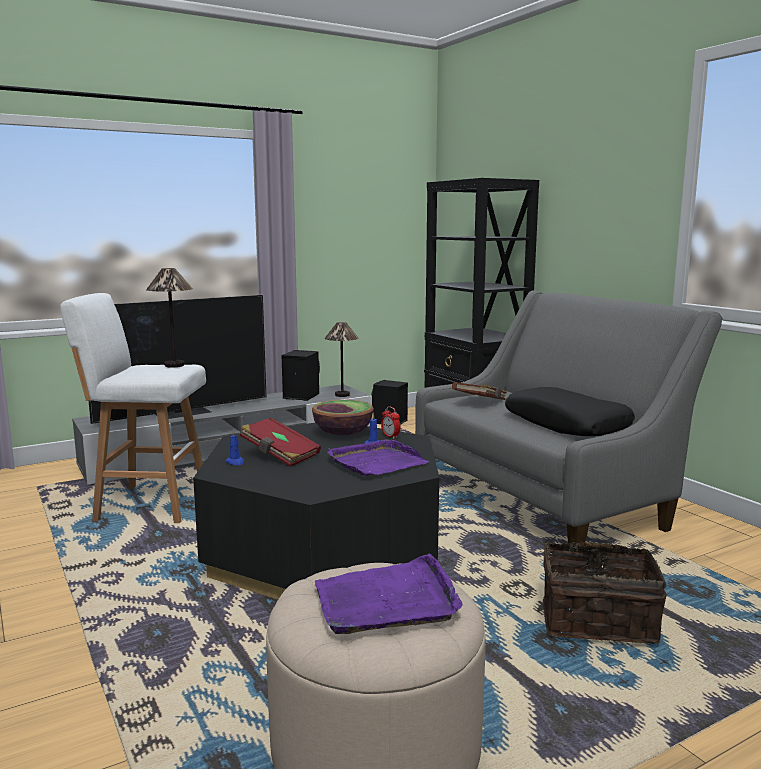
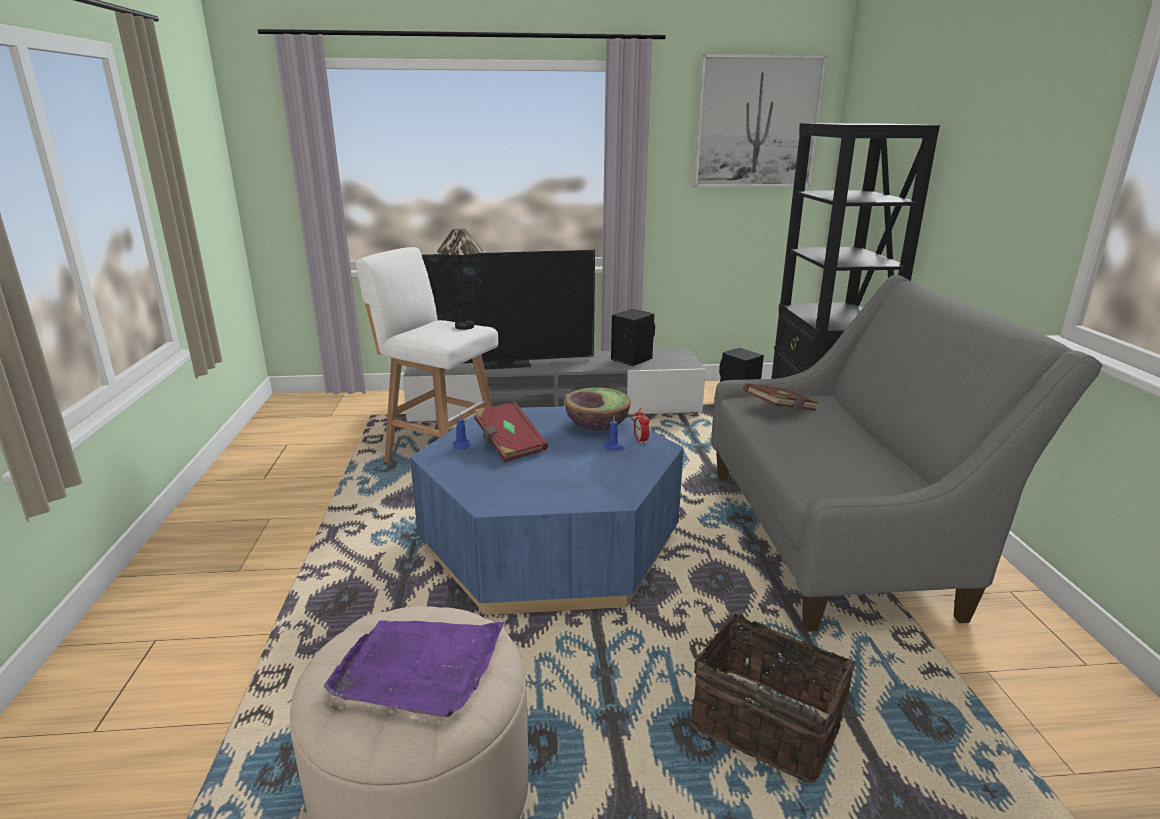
camera: 25 degrees right, 10 degrees up
(323, 549) = (550, 544): black coffee table -> blue coffee table
(342, 395) = (674, 363): table lamp -> none
(375, 187) = (757, 123): none -> picture
(376, 462) = (591, 474): purple tray -> none
(566, 424) = (853, 464): black pillow -> none

